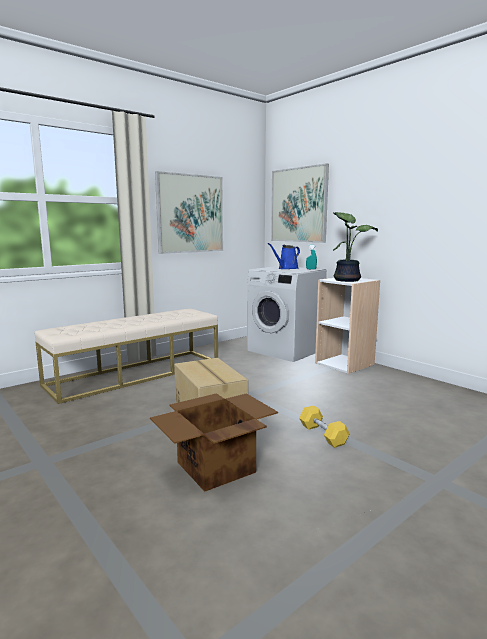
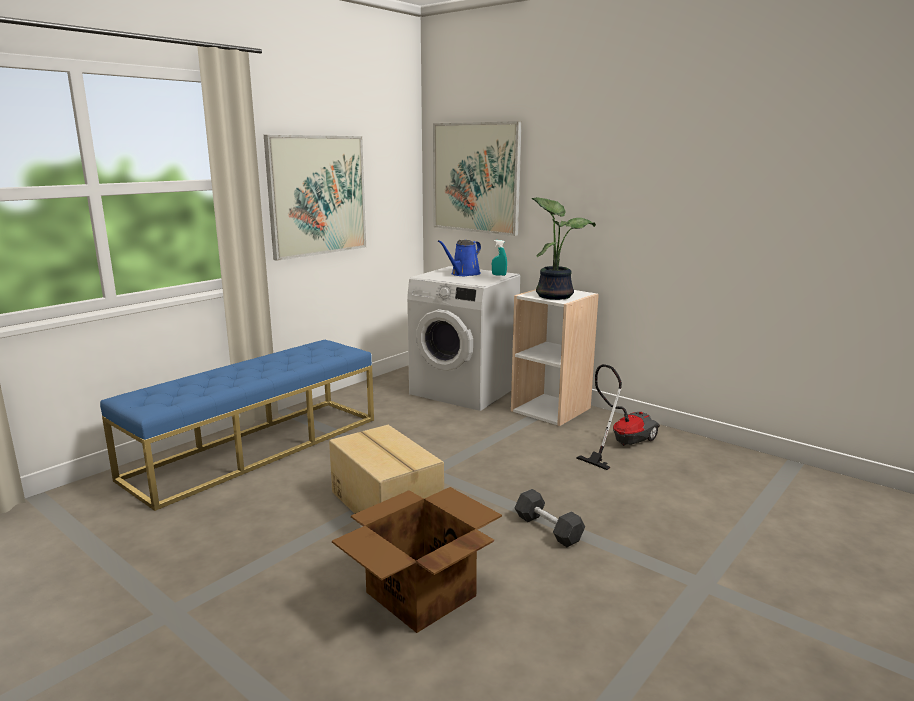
camera: 10 degrees left, 5 degrees up
(136, 374) = (257, 447): beige bench -> blue bench
(322, 435) = (548, 529): yellow dumbbell -> grey dumbbell
(392, 386) = (621, 444): none -> vacuum cleaner

